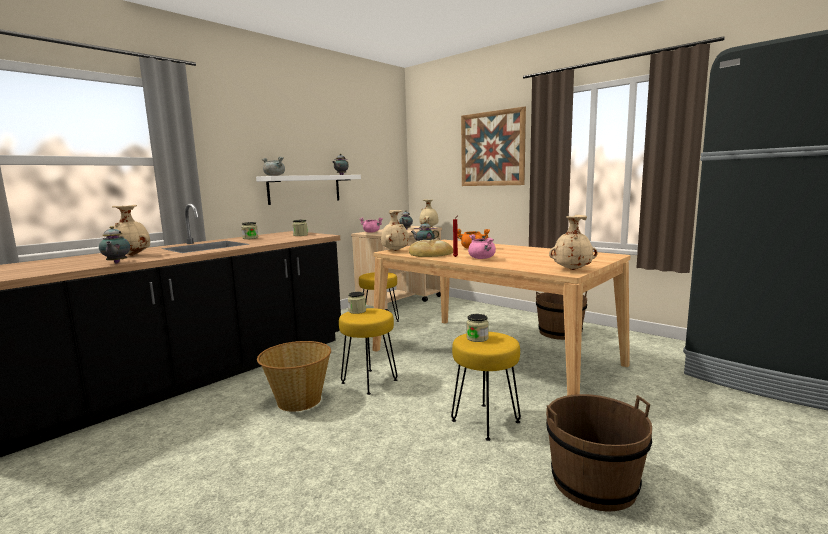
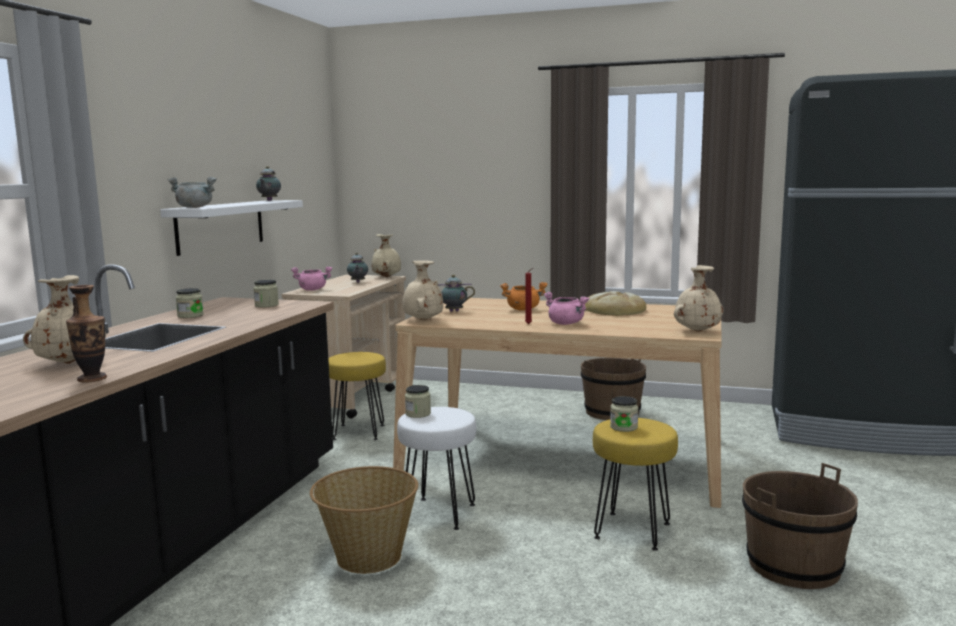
camera: 25 degrees left, 0 degrees up
(116, 263) = (92, 379): teapot -> vase
(368, 381) = (438, 513): yellow stool -> white stool
(430, 253) = (483, 321): bread -> bread (614, 310)
(492, 149) = (486, 162): picture -> none

